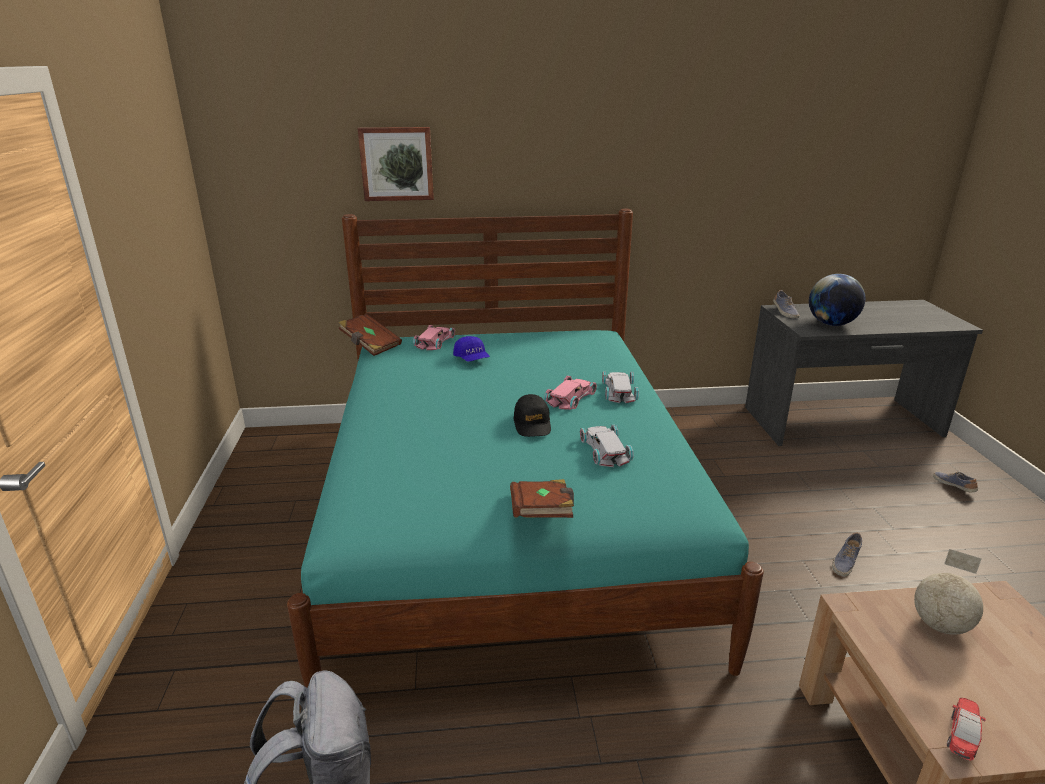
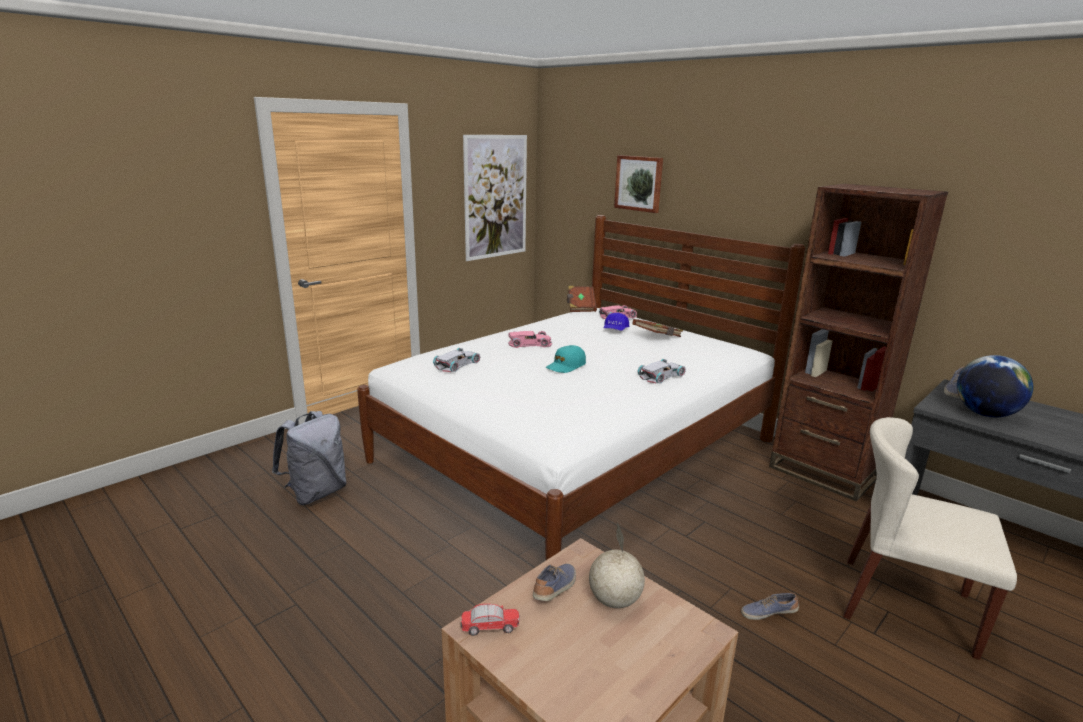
camera: 50 degrees right, 5 degrees down
(171, 216) = (496, 197): none -> picture
(507, 520) = (577, 451): turquoise bed -> white bed
(532, 424) = (566, 366): black cap -> turquoise cap
(542, 514) = (475, 396): brown book -> brown book (657, 337)
(571, 397) = (621, 366): pink toy car -> pink toy car (530, 344)
(605, 449) = (573, 392): white toy car -> white toy car (458, 364)
(686, 424) = (822, 472): none -> brown bookcase
(871, 496) = (905, 605): none -> beige chair
(954, 486) = (1046, 665): shoe -> shoe (555, 589)

